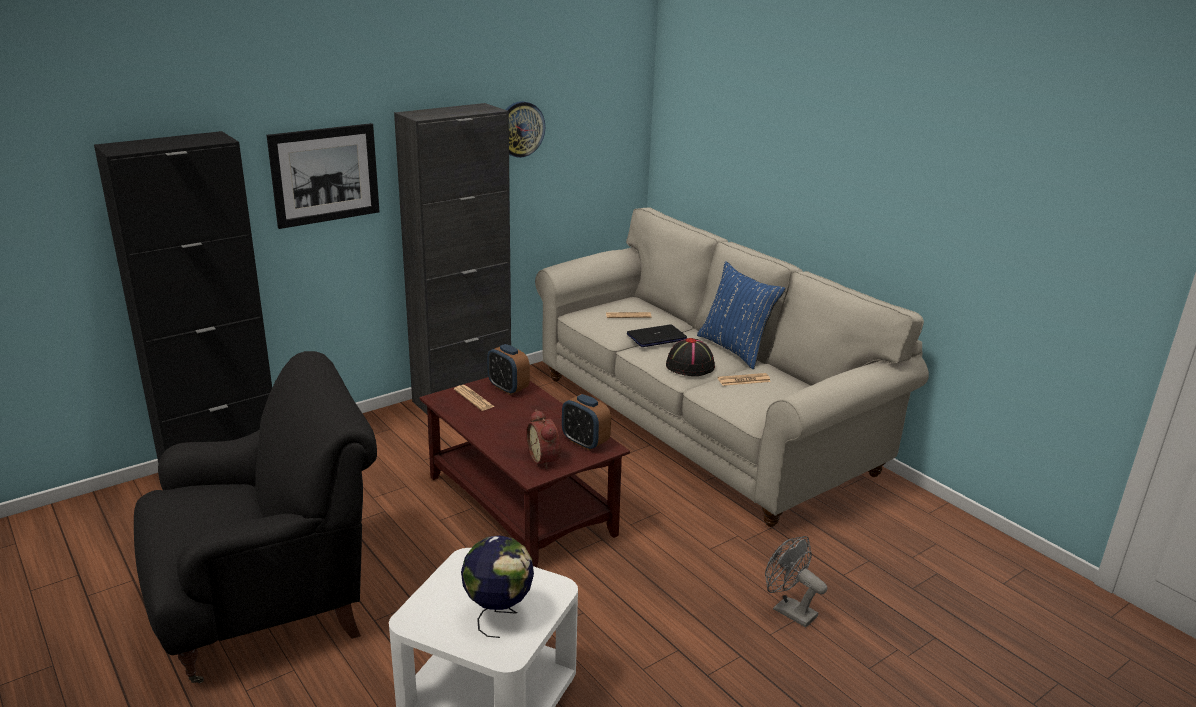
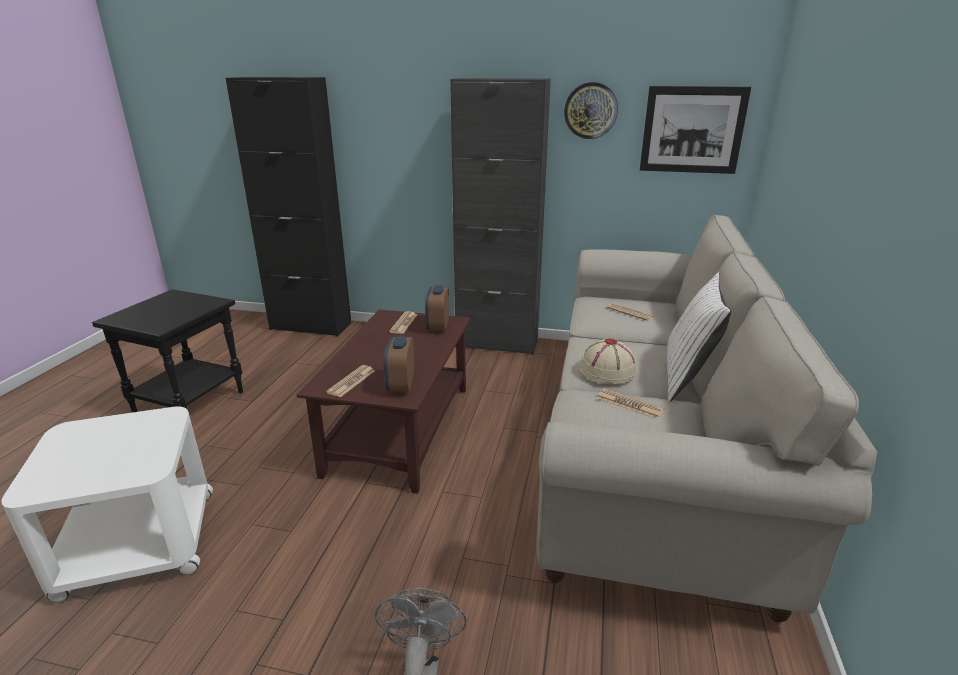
camera: 50 degrees right, 0 degrees up
(268, 607) = (190, 404): black armchair -> black side table
(325, 175) = (404, 125): picture -> picture (692, 130)
(498, 616) = (89, 463): globe -> none
(545, 459) = (351, 381): alarm clock -> newspaper
(656, 337) = (621, 336): laptop -> none
(690, 366) = (607, 371): black hat -> beige hat
(735, 349) = (687, 377): blue pillow -> white pillow

